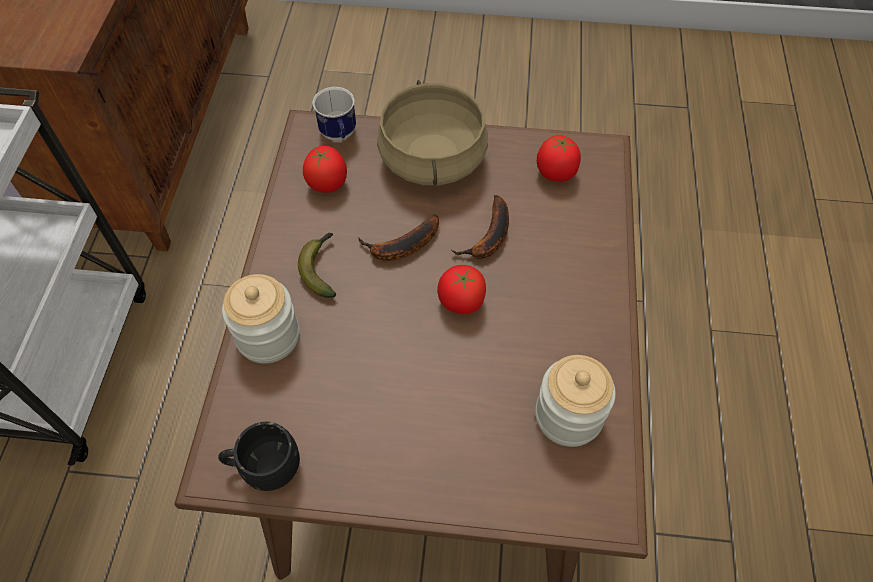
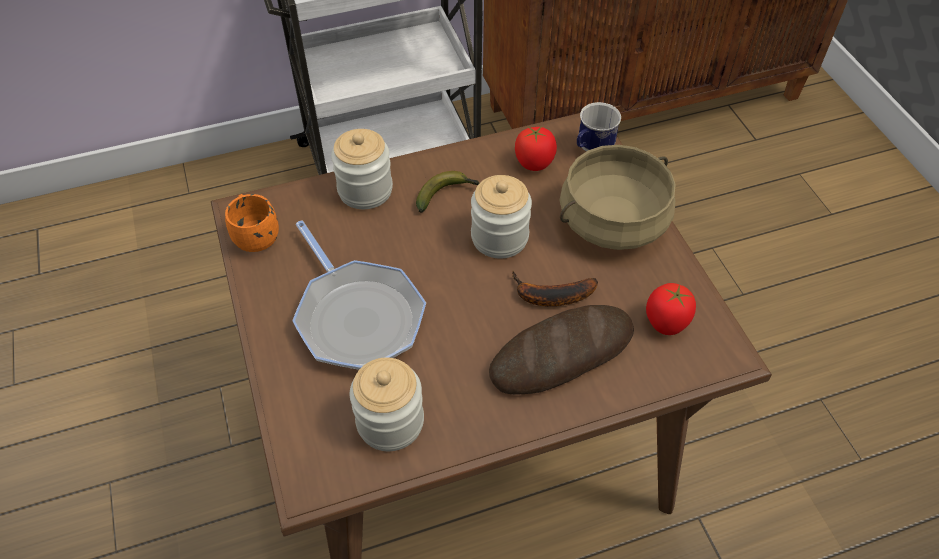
camera: 65 degrees right, 5 degrees down
(264, 467) = (255, 235): black mug -> orange mug
(401, 247) = (499, 237): banana -> jar
(432, 402) = (357, 316): none -> frying pan
(460, 302) = (466, 300): tomato -> none
(555, 256) = (561, 354): none -> bread

